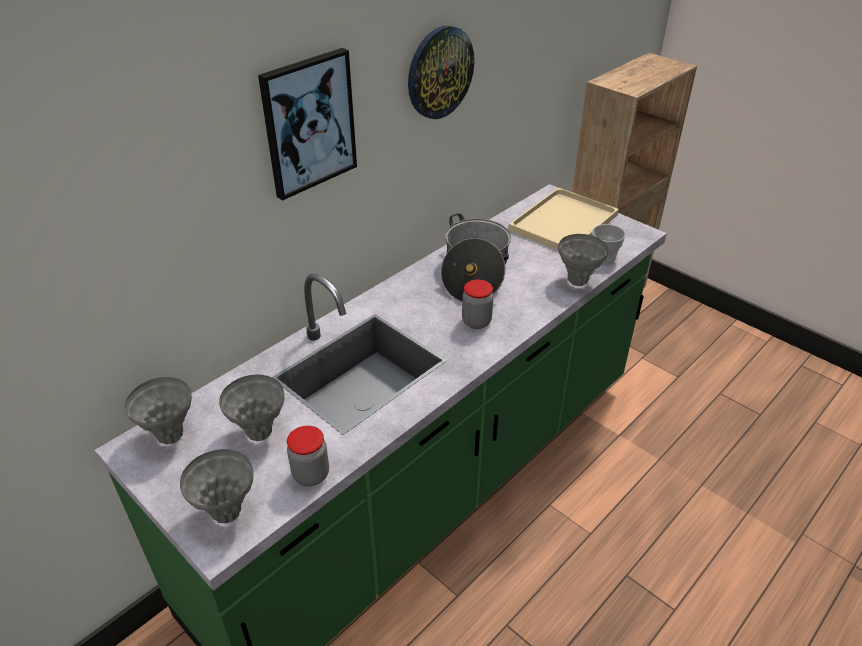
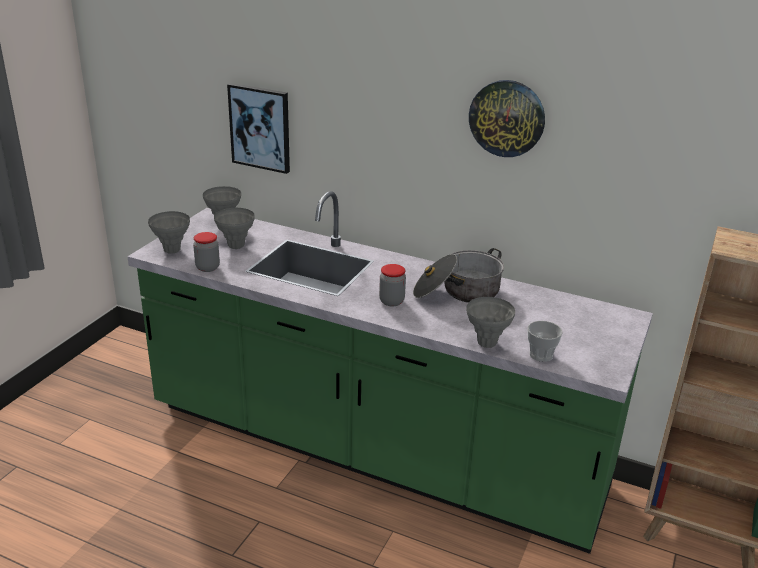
camera: 70 degrees right, 10 degrees down
(308, 123) = (377, 97): picture -> picture (260, 127)
(563, 221) = (585, 327): beige tray -> none

